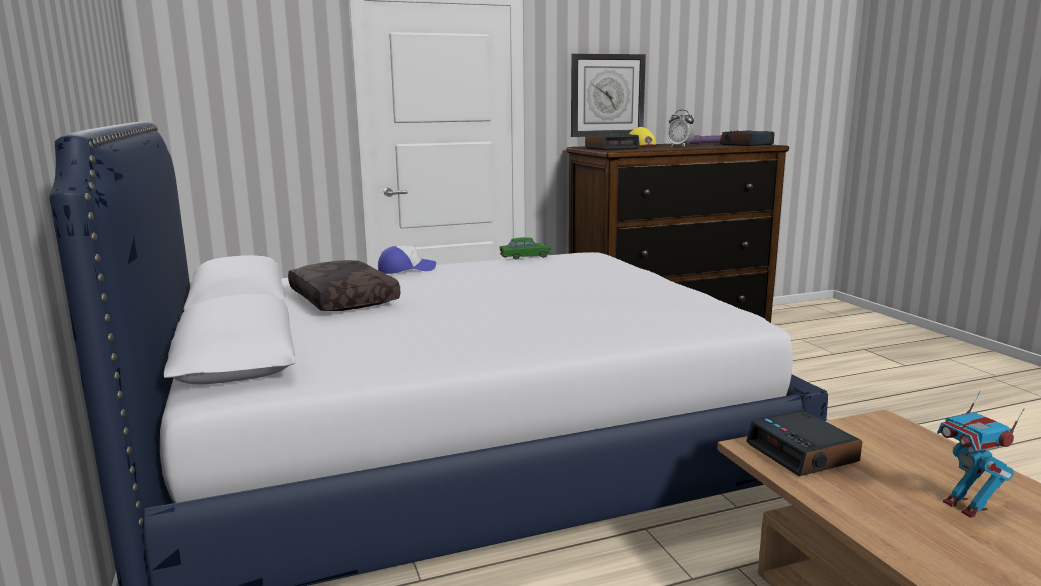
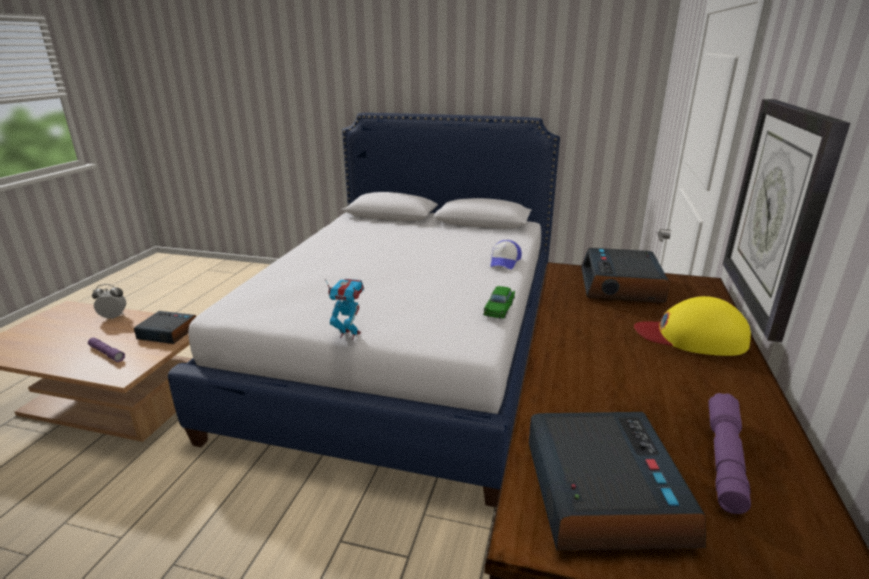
camera: 125 degrees right, 10 degrees up
(341, 299) = (448, 237): brown pillow -> none
(680, 146) = (627, 362): alarm clock -> alarm clock (114, 317)
(913, 461) = (107, 353): none -> purple flashlight
(966, 507) = (82, 340): toy robot -> toy robot (349, 335)

